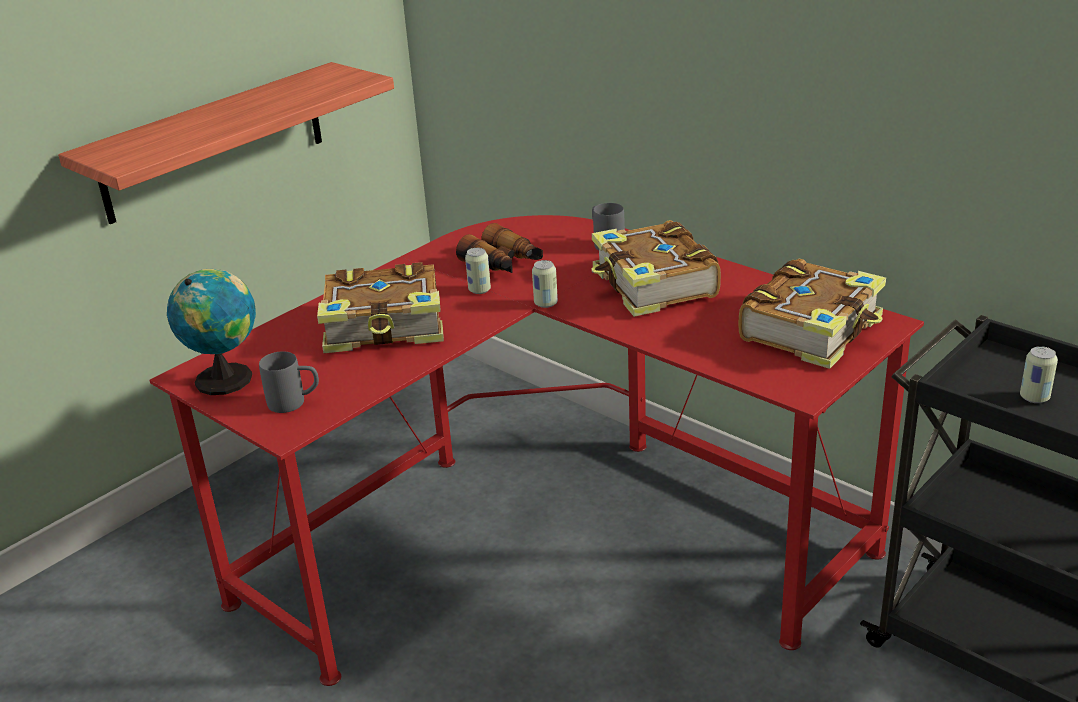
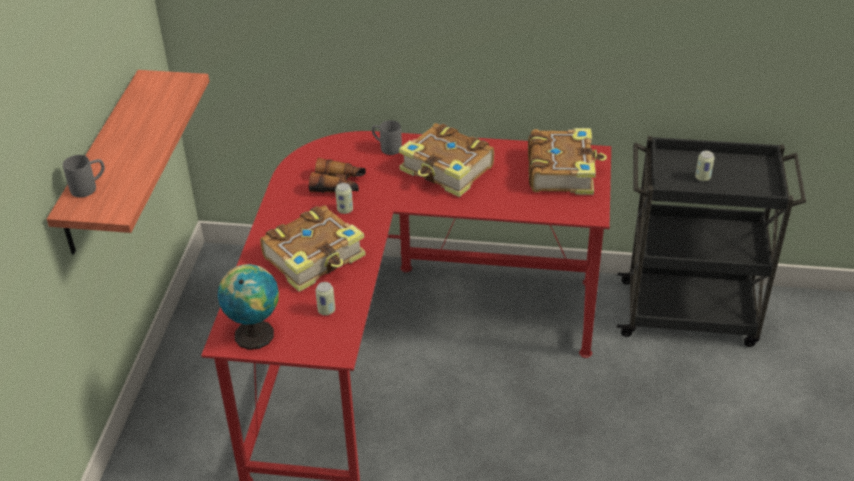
camera: 35 degrees left, 10 degrees up
(295, 403) = (320, 332): grey mug -> grey mug (89, 187)
(546, 303) = (397, 205): can -> can (326, 310)

